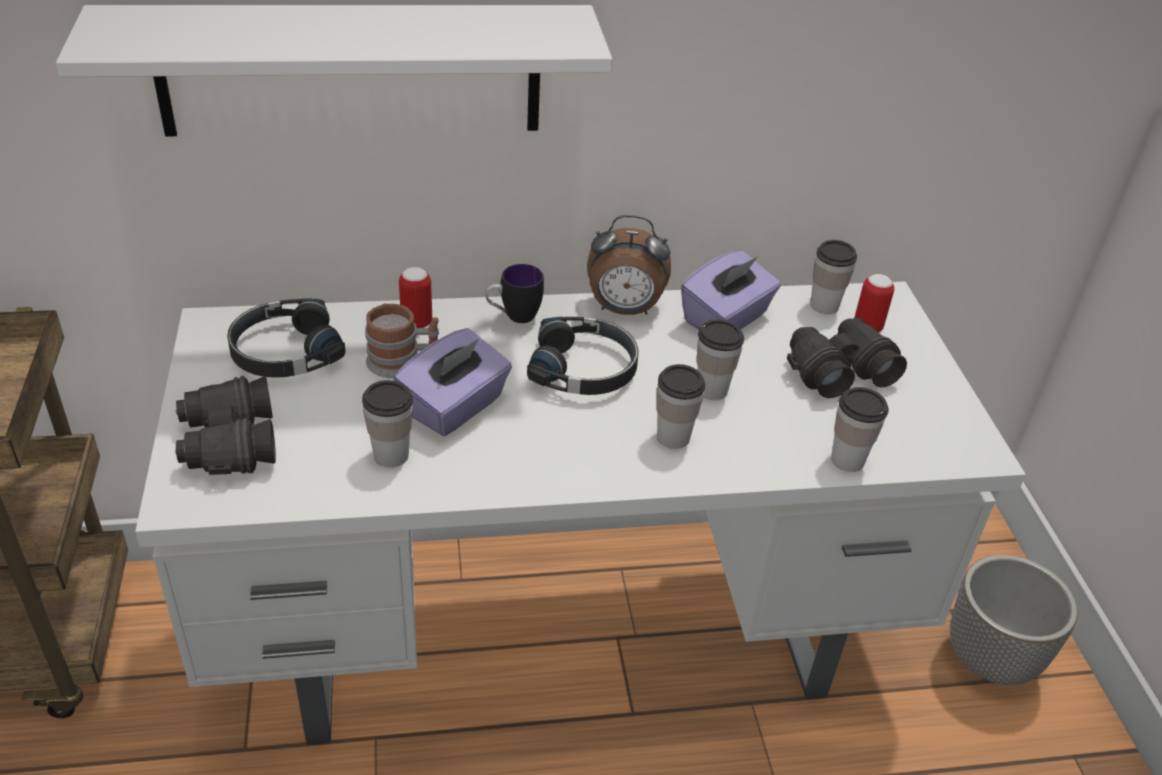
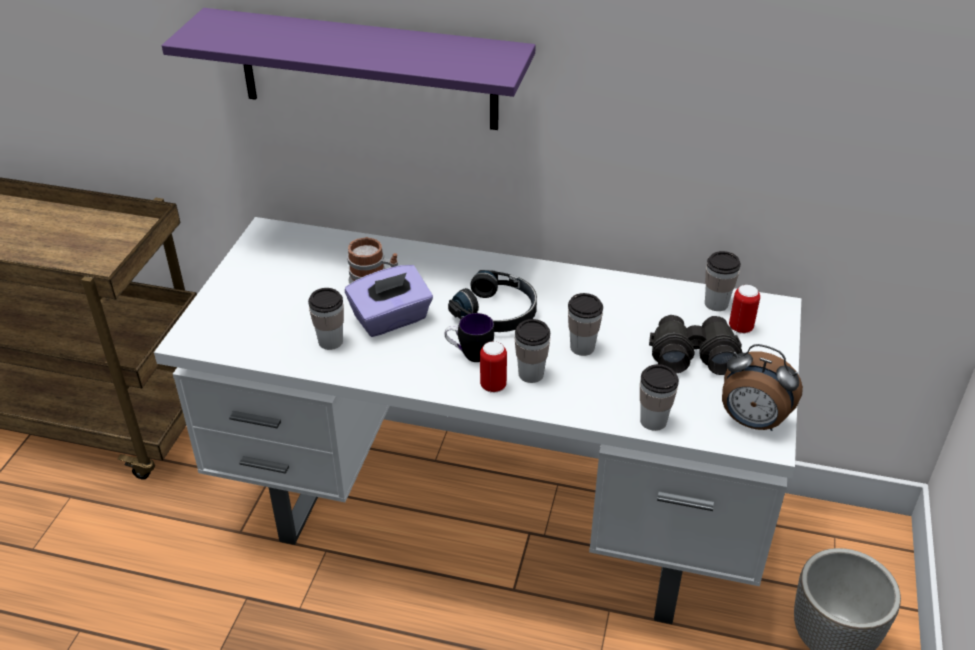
camera: 25 degrees right, 0 degrees up
(228, 443) = (235, 310): black binoculars -> none
(285, 352) = (302, 259): black headphones -> none
(351, 70) = (367, 70): white shelf -> purple shelf
(416, 323) = (399, 256): can -> can (493, 386)
(513, 317) = (469, 265): mug -> mug (469, 355)
(624, 310) = (554, 276): alarm clock -> alarm clock (752, 422)
(726, 319) = (629, 298): purple tissue box -> none

